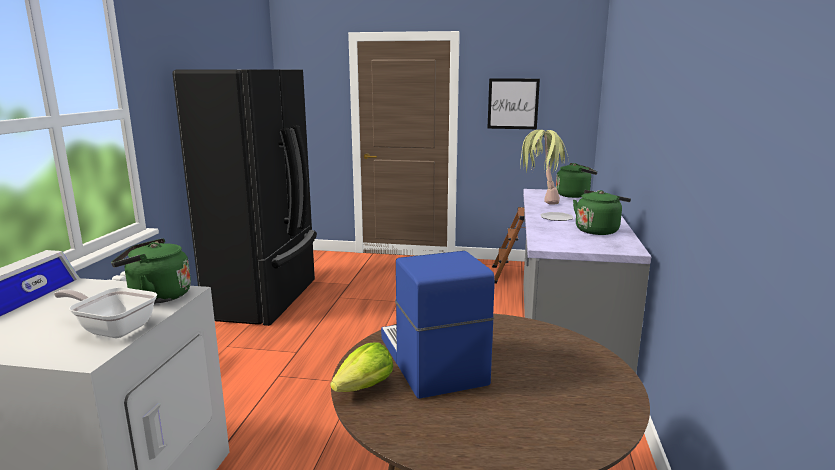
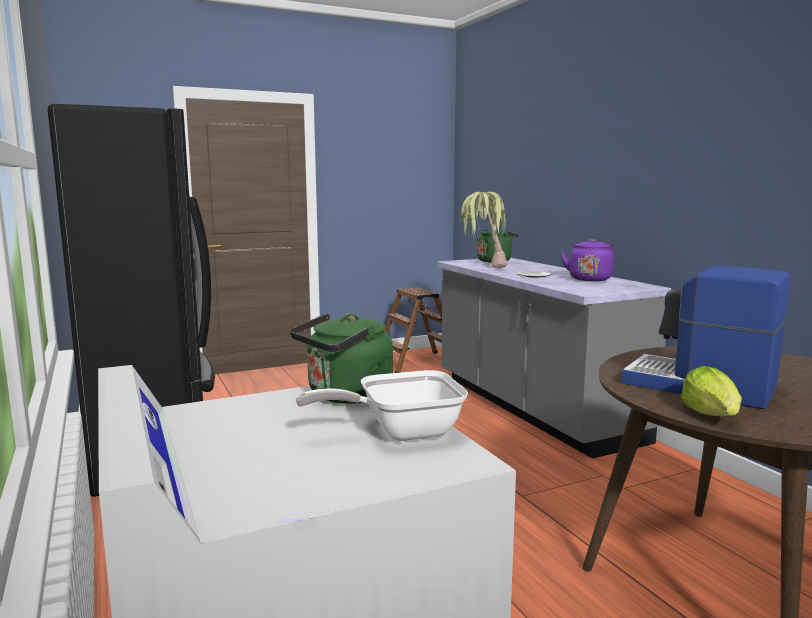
camera: 35 degrees left, 5 degrees down
(513, 104) = (374, 177): picture -> none
(598, 230) = (589, 279): green kettle -> purple kettle

